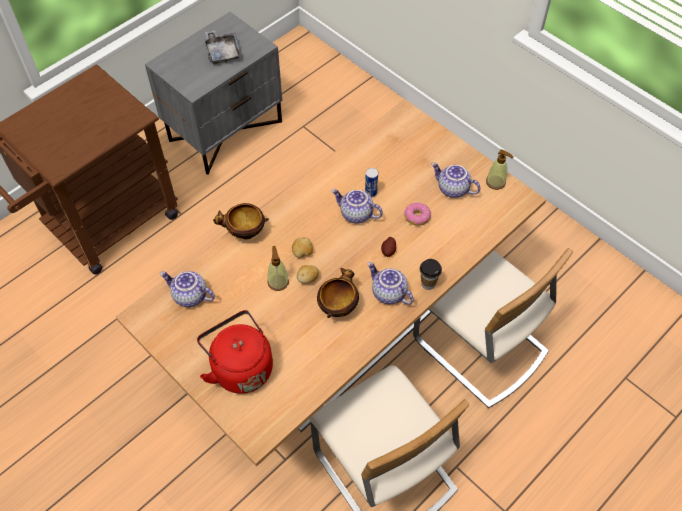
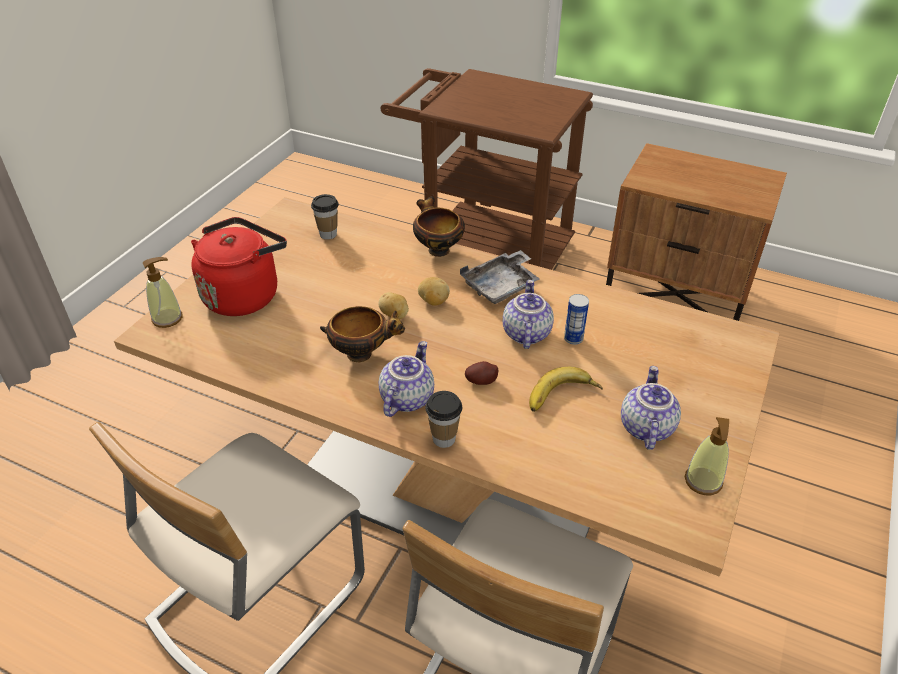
camera: 70 degrees right, 15 degrees down
(189, 296) = (328, 234): teapot -> cup
(222, 52) = (717, 184): grey tray -> grey tray (501, 286)
(225, 130) = (677, 293): grey nightstand -> brown nightstand
(278, 282) = (378, 293): soap dispenser -> soap dispenser (167, 318)
(417, 217) = (562, 397): donut -> banana

